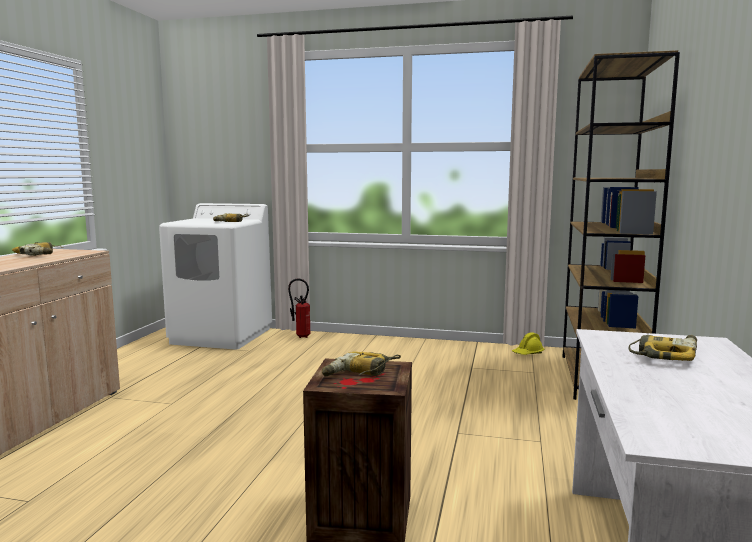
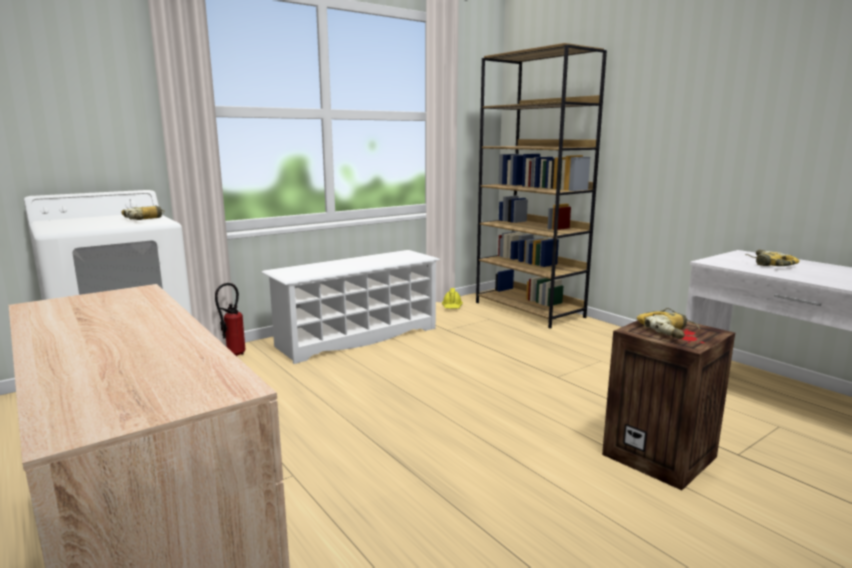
camera: 50 degrees left, 5 degrees up
(41, 254) = (81, 313): power drill -> none
(393, 350) = (357, 337): none -> white shoe rack

